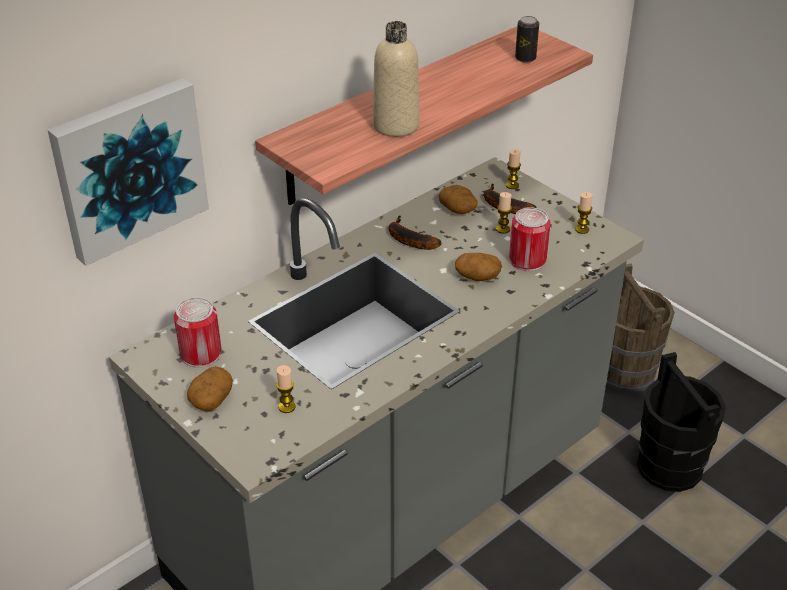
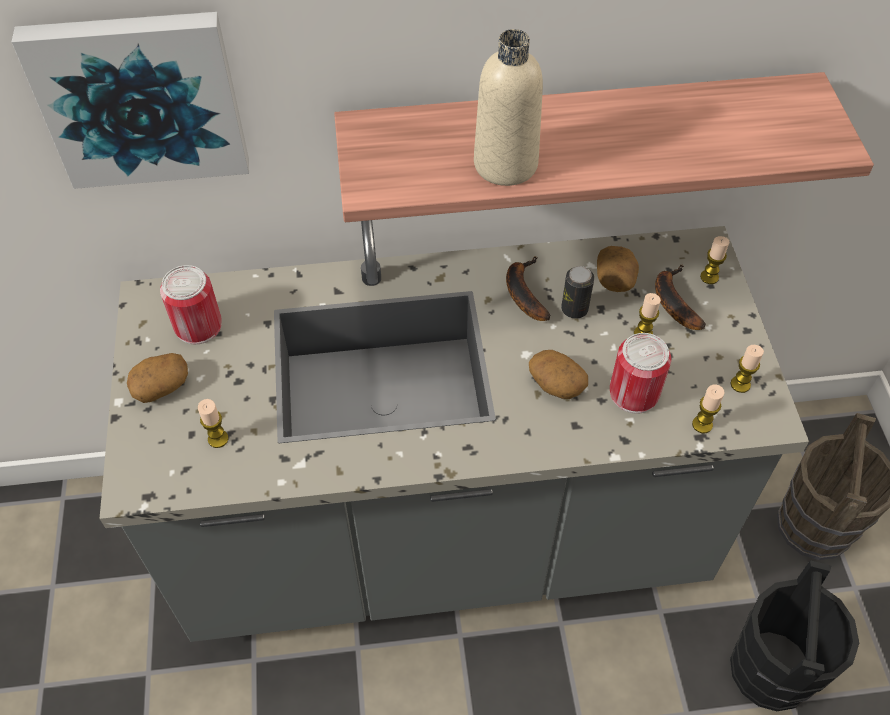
camera: 35 degrees right, 15 degrees up
(525, 58) = (770, 131): can -> can (574, 309)
(580, 257) = (702, 424): none -> candle

